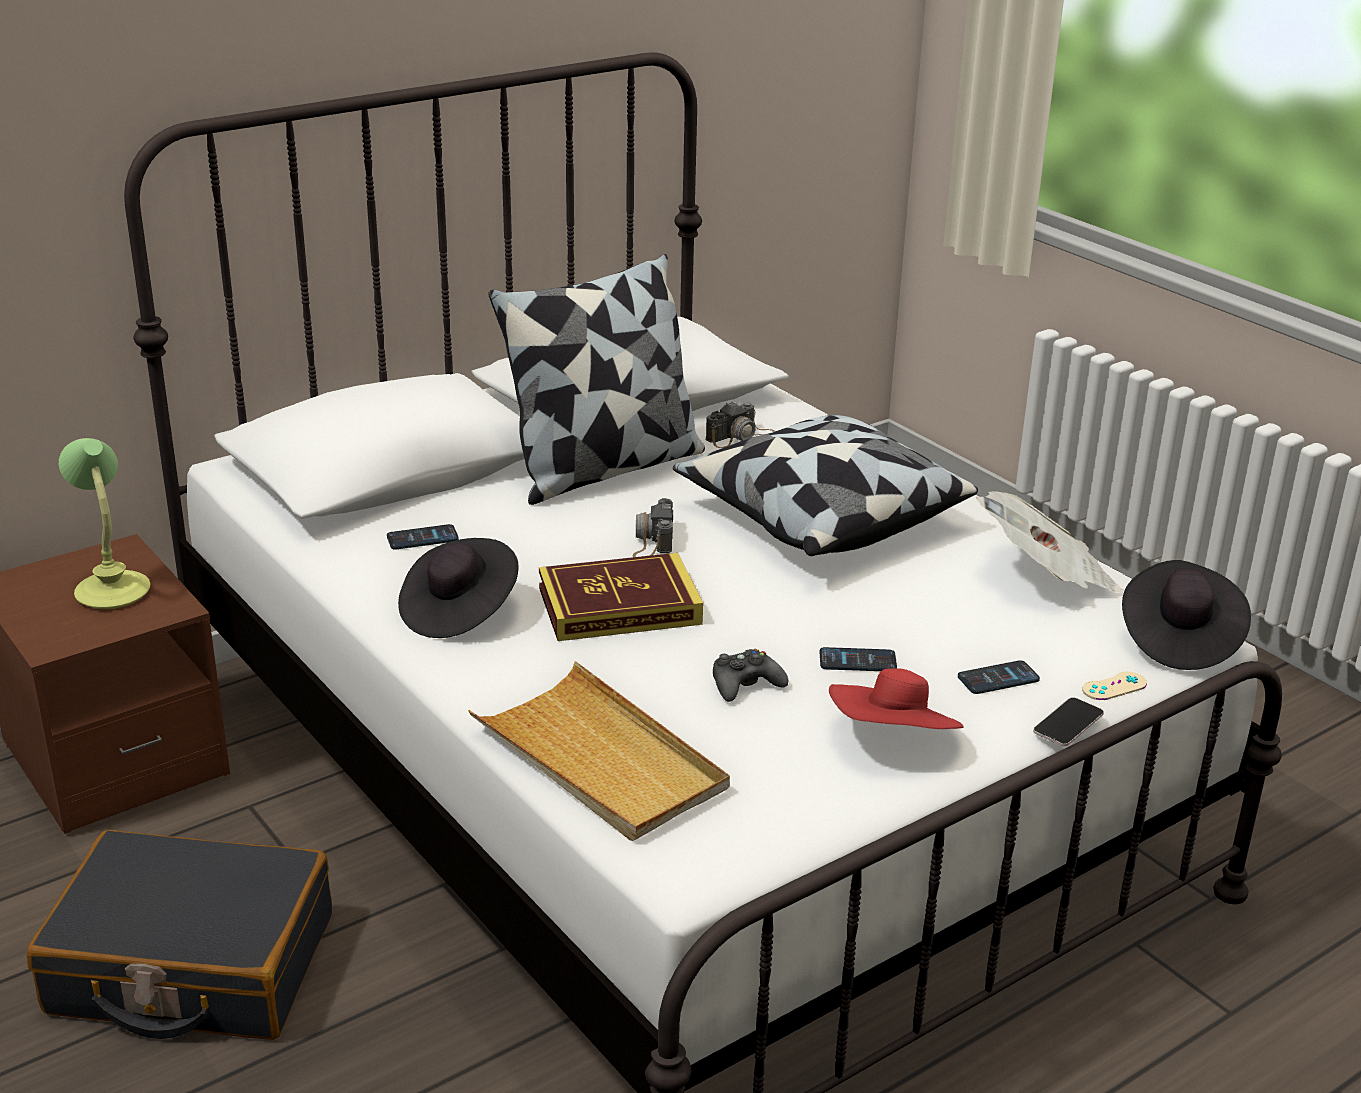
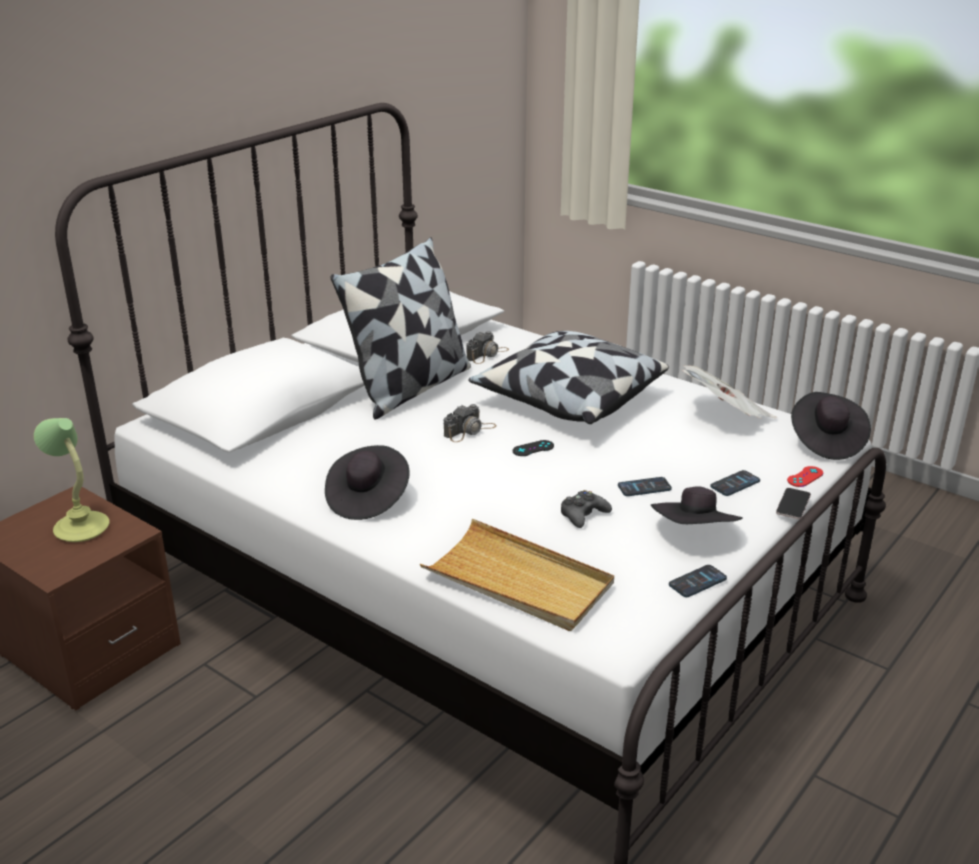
camera: 15 degrees left, 0 degrees up
(191, 966) = (213, 784): black suitcase -> none
(422, 538) = (313, 453): phone -> phone (697, 582)
(619, 606) = (472, 477): book -> none
(652, 540) = (469, 431): camera -> camera turned 120 degrees counterclockwise
(728, 579) = (533, 448): none -> black game controller
(893, 740) = (695, 534): red hat -> black hat
(1114, 686) = (805, 477): beige game controller -> red game controller

